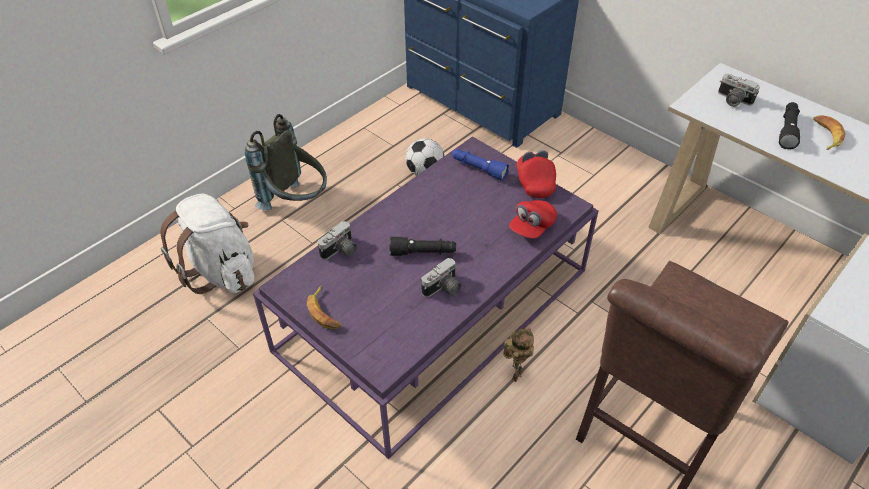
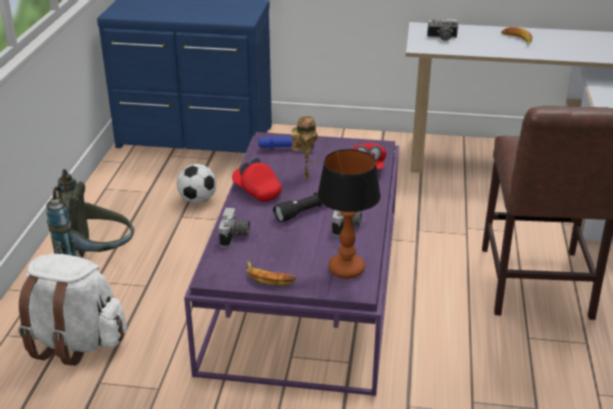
camera: 35 degrees left, 15 degrees down
(395, 338) = (347, 269): none -> table lamp
(516, 374) = (412, 297): toy robot -> toy robot (304, 175)
(534, 182) = (338, 142): red cap -> red cap (257, 191)
(787, 130) = (493, 43): black flashlight -> none

